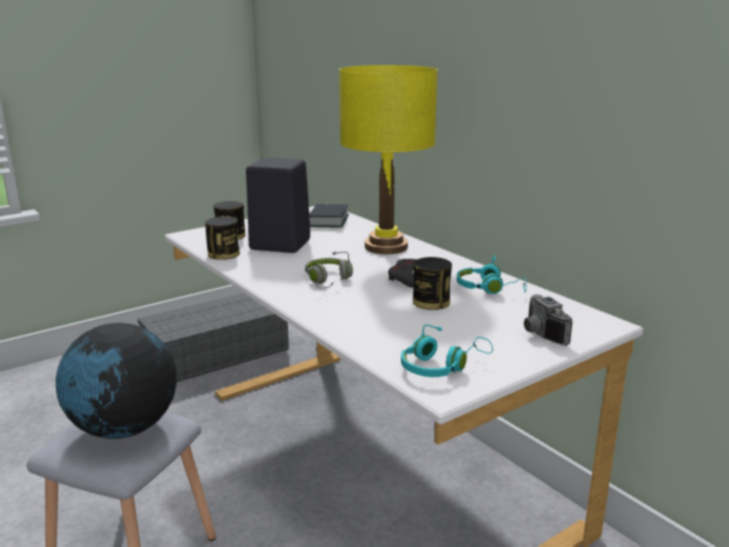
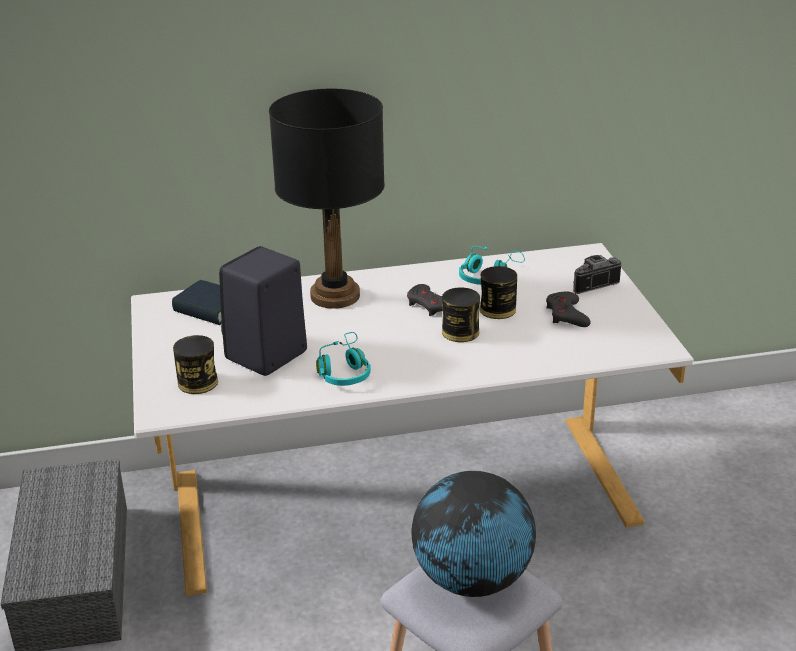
camera: 65 degrees left, 10 degrees up
(223, 254) = (264, 397): can -> can (460, 332)
(328, 280) = (404, 348): grey headphones -> none
(385, 247) = (335, 296): yellow table lamp -> black table lamp
(441, 366) = (623, 338): turquoise headphones -> turquoise headphones (344, 371)
(457, 332) = (566, 315): none -> grey game controller
(539, 334) = (591, 283): camera -> camera turned 150 degrees clockwise

